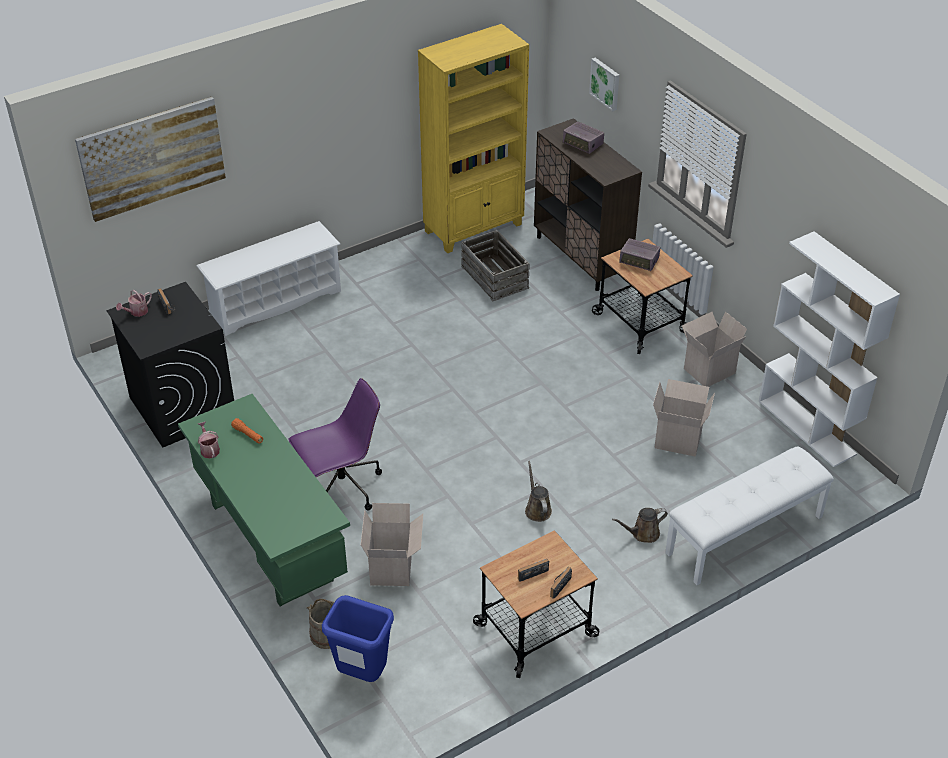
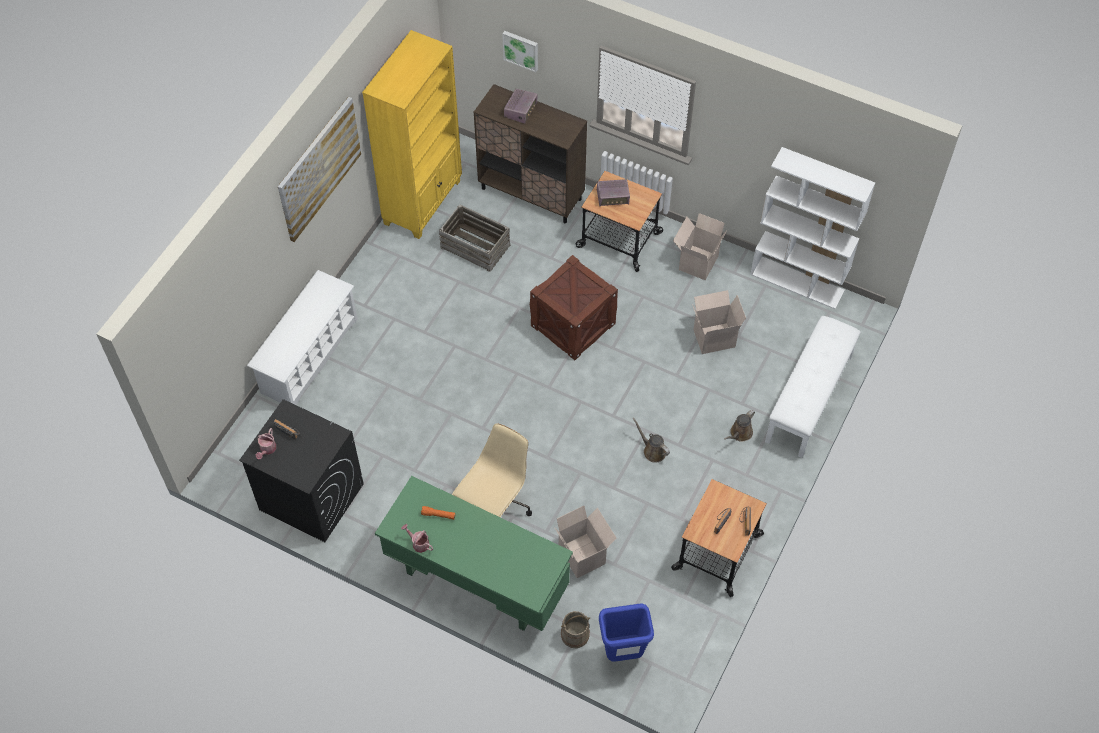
camera: 30 degrees left, 15 degrees up
(152, 158) = (207, 307): picture -> picture (319, 168)
(341, 488) = (495, 507): purple office chair -> beige office chair
(539, 372) = (573, 325): none -> crate
(583, 144) = (521, 110): radio -> radio turned 75 degrees counterclockwise

